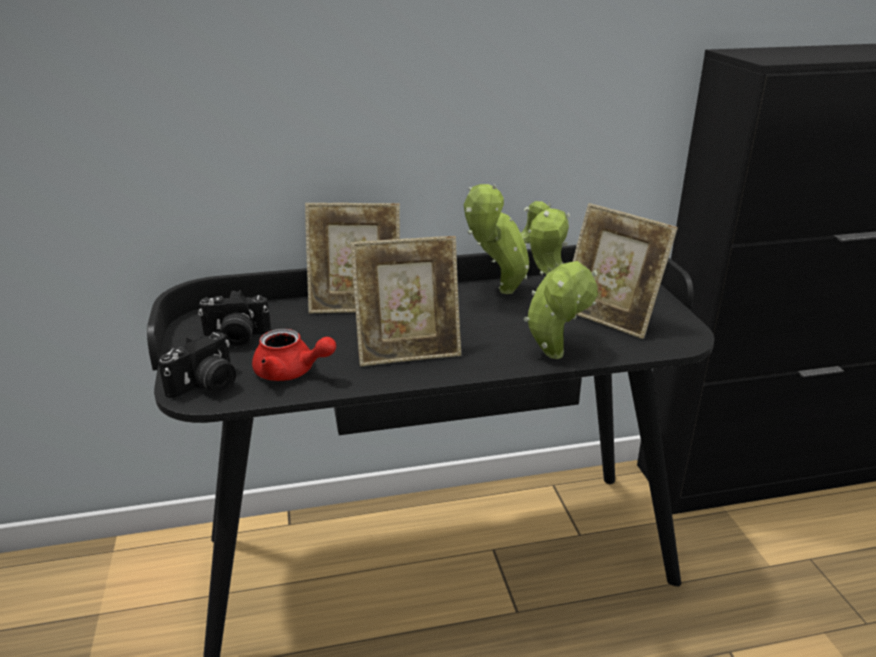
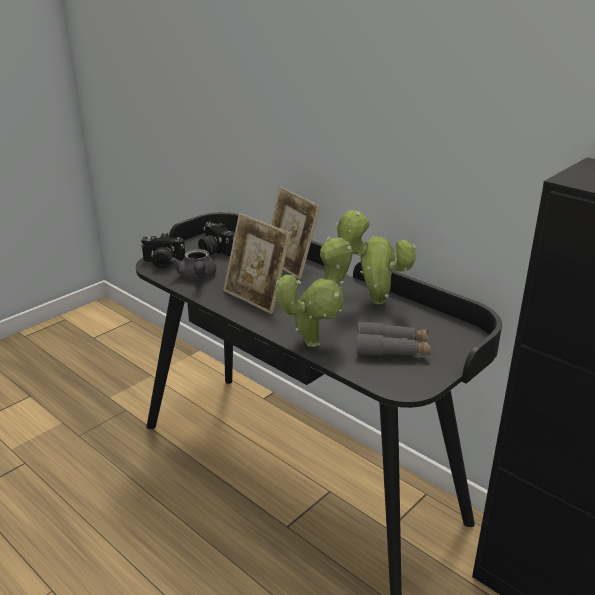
camera: 55 degrees right, 0 degrees up
(291, 372) = (197, 277): red teapot -> grey teapot
(609, 318) = (392, 349): picture frame -> grey binoculars

